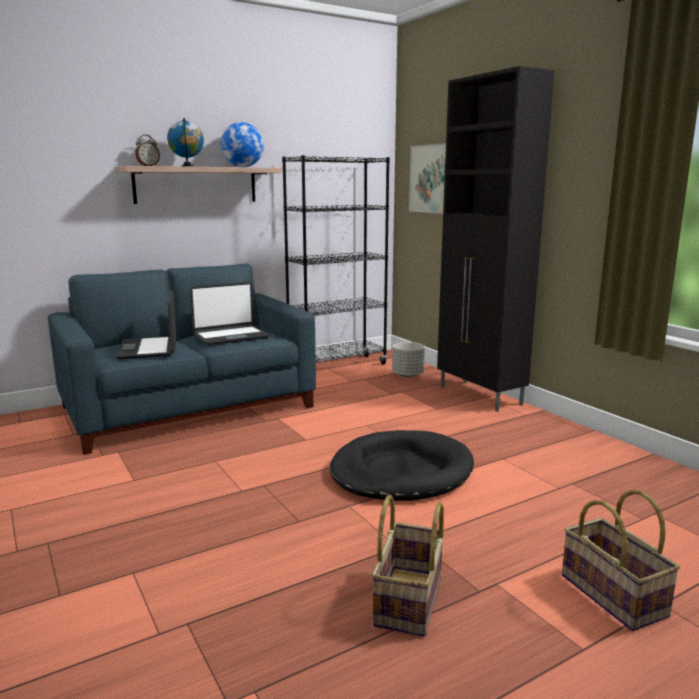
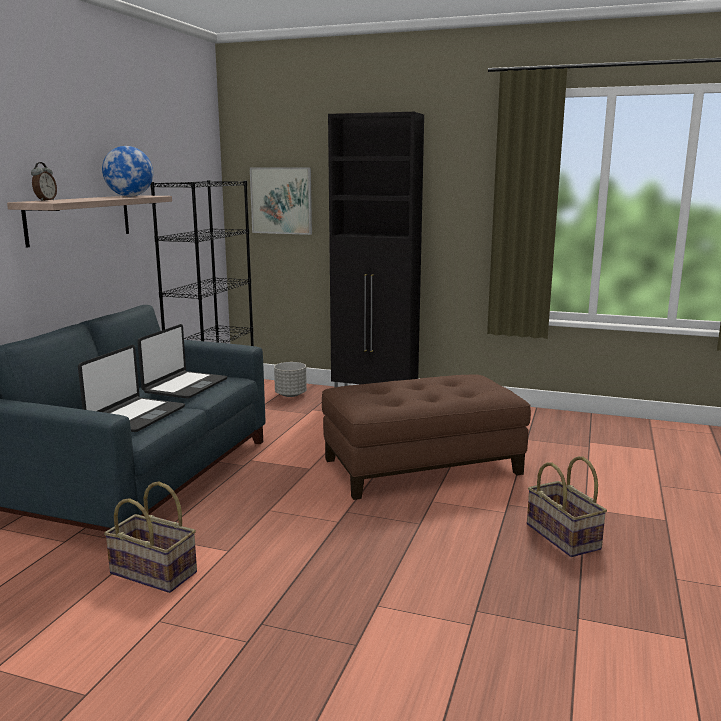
camera: 40 degrees left, 0 degrees up
(149, 349) = (135, 416): laptop -> laptop turned 105 degrees counterclockwise
(187, 166) = (89, 199): globe -> none
(401, 471) = (422, 467): black dog bed -> brown ottoman
(614, 595) = (638, 490): basket -> basket (155, 572)

